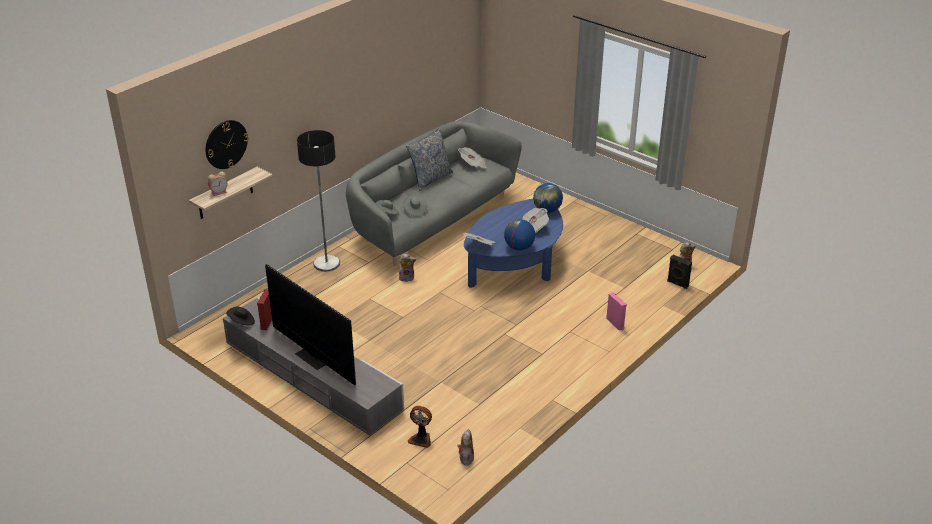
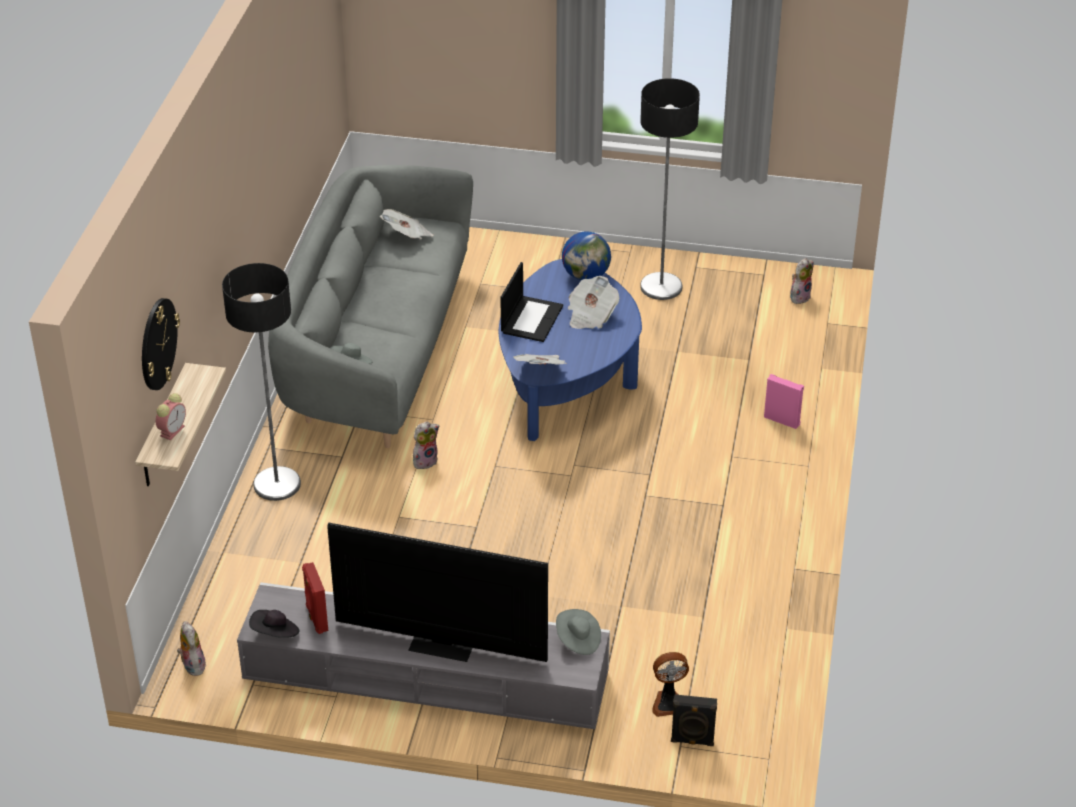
camera: 30 degrees left, 5 degrees up
(415, 210) = (387, 345): grey hat -> grey hat (578, 640)
(430, 179) = (364, 282): pillow -> none
(465, 458) = (753, 703): plush toy -> plush toy (192, 665)
(498, 221) = (531, 319): none -> laptop
(519, 247) = (599, 352): globe -> none
(608, 237) = (661, 287): none -> floor lamp
(677, 284) = (814, 328): black speaker -> black speaker (692, 741)

